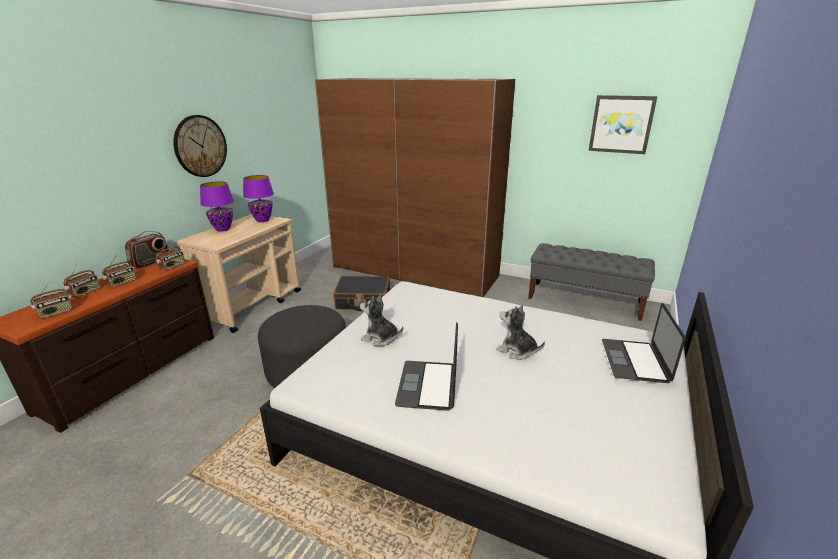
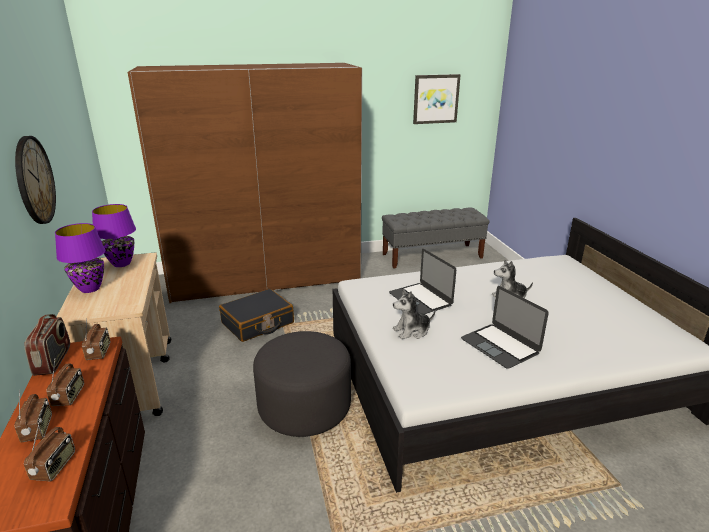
camera: 40 degrees left, 0 degrees up
(634, 360) = (572, 276): laptop -> laptop (420, 299)

